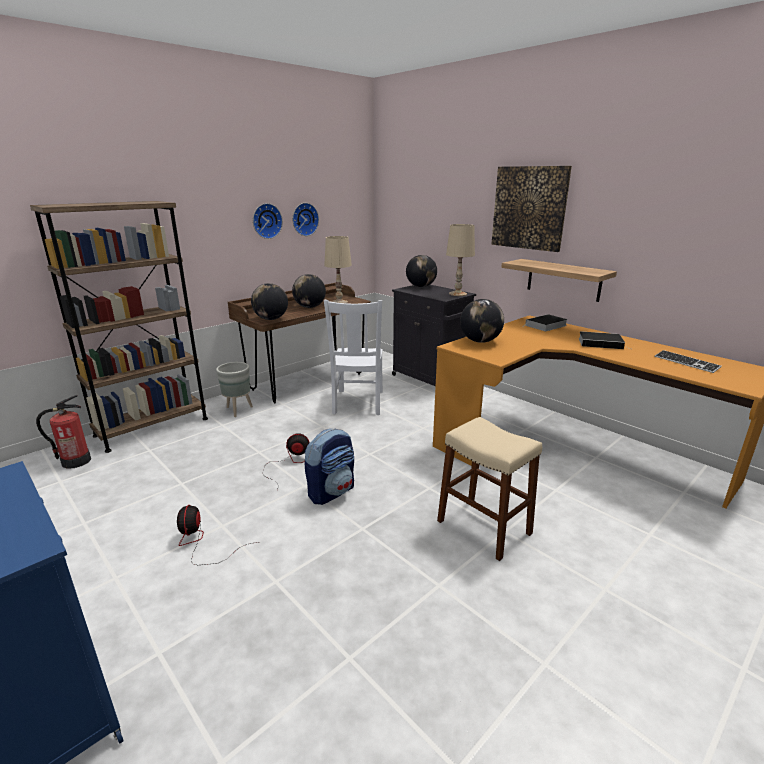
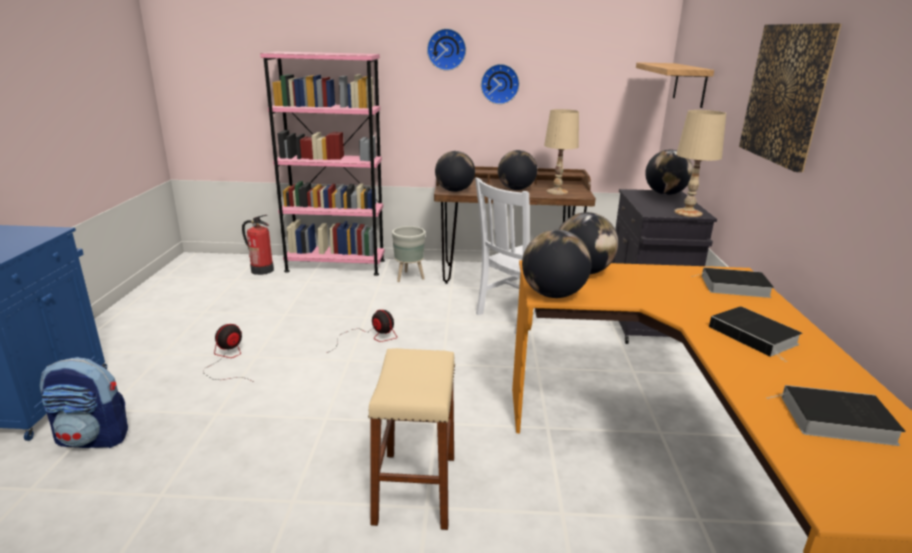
camera: 45 degrees right, 0 degrees up
(152, 427) = (335, 266): brown bookcase -> pink bookcase
(304, 219) = (552, 86): wall clock -> wall clock (446, 49)
(331, 492) = (357, 376): backpack -> backpack (94, 438)
(499, 357) = (553, 294): none -> globe
(563, 280) = (798, 221): shelf -> shelf (690, 84)
(686, 363) = (834, 420): keyboard -> book

